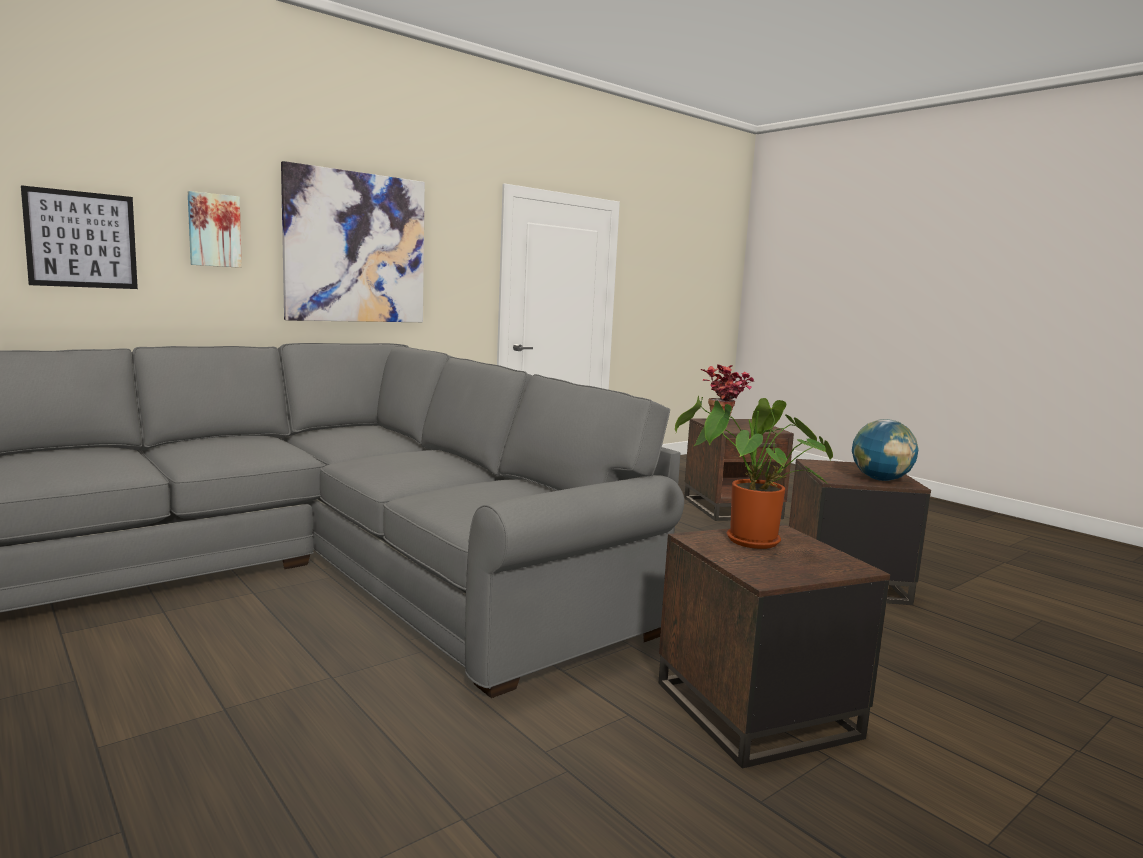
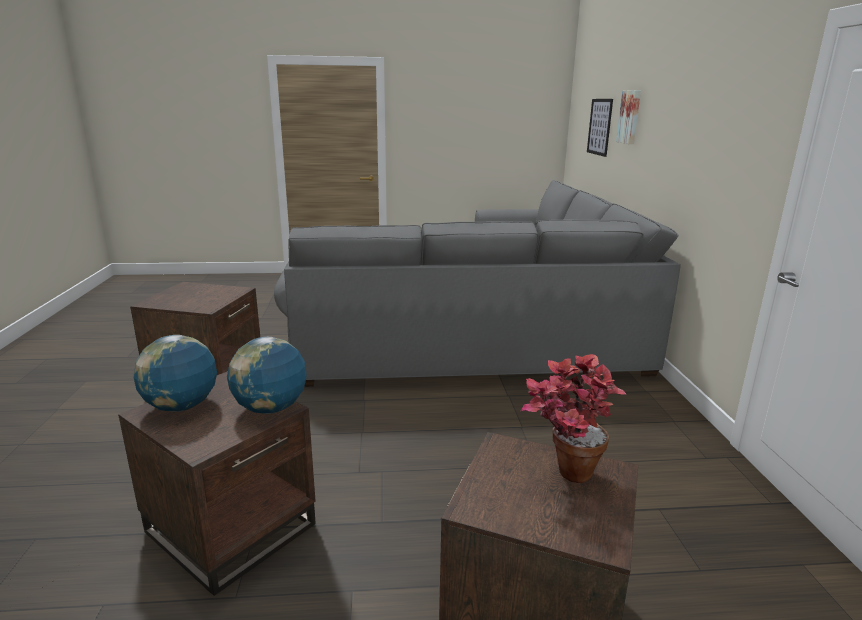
camera: 125 degrees right, 10 degrees up
(356, 248) = (682, 126): picture -> none
(748, 542) = (213, 296): potted plant -> none
(820, 463) = (270, 408): none -> globe

